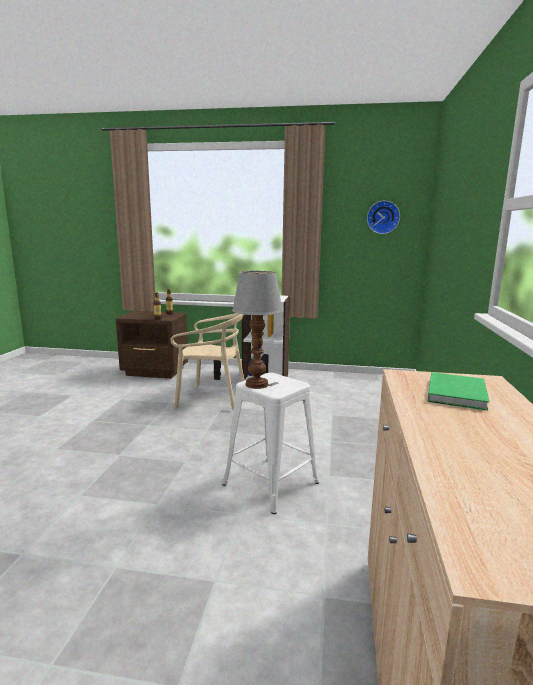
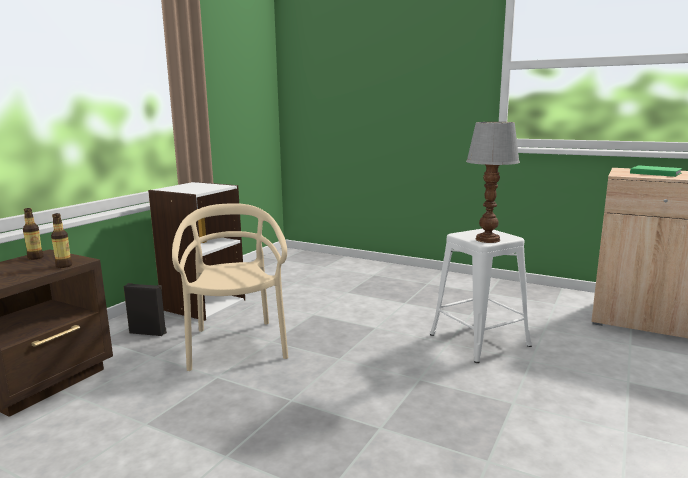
camera: 70 degrees left, 0 degrees up
(212, 398) = (236, 345): beige chair -> beige chair turned 45 degrees counterclockwise
(383, 217) = (247, 74): wall clock -> none

